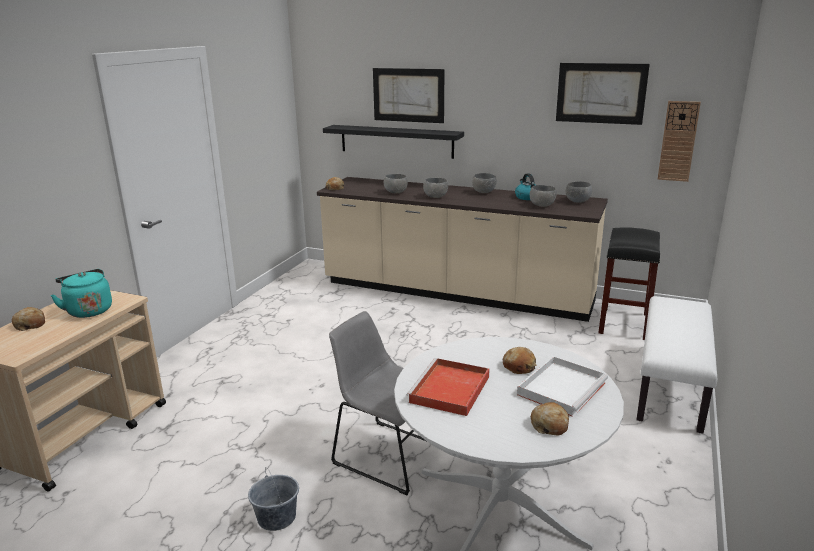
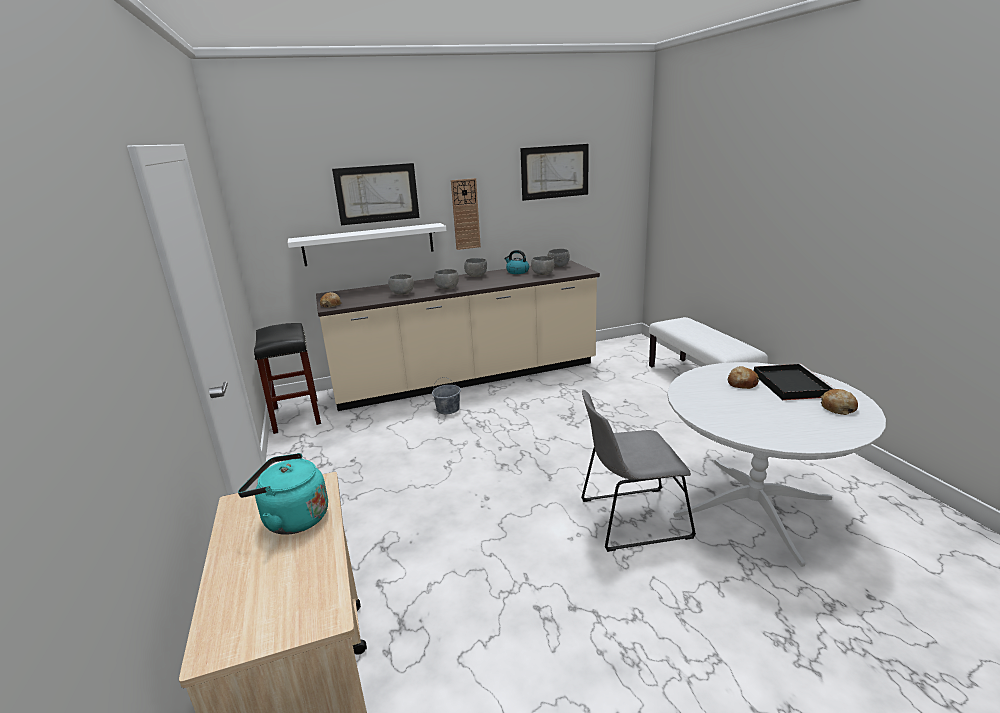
camera: 40 degrees left, 0 degrees up
(30, 324) = (242, 576): bread -> none
(277, 517) = (645, 622): grey bucket -> grey bucket (448, 409)
(396, 141) = (369, 244): black shelf -> white shelf
(449, 390) = (746, 417): red tray -> none
(562, 388) = (790, 384): white tray -> black tray
(623, 323) = (611, 356): black stool -> black stool (296, 415)
(678, 141) = (613, 204): wall clock -> wall clock (465, 214)

